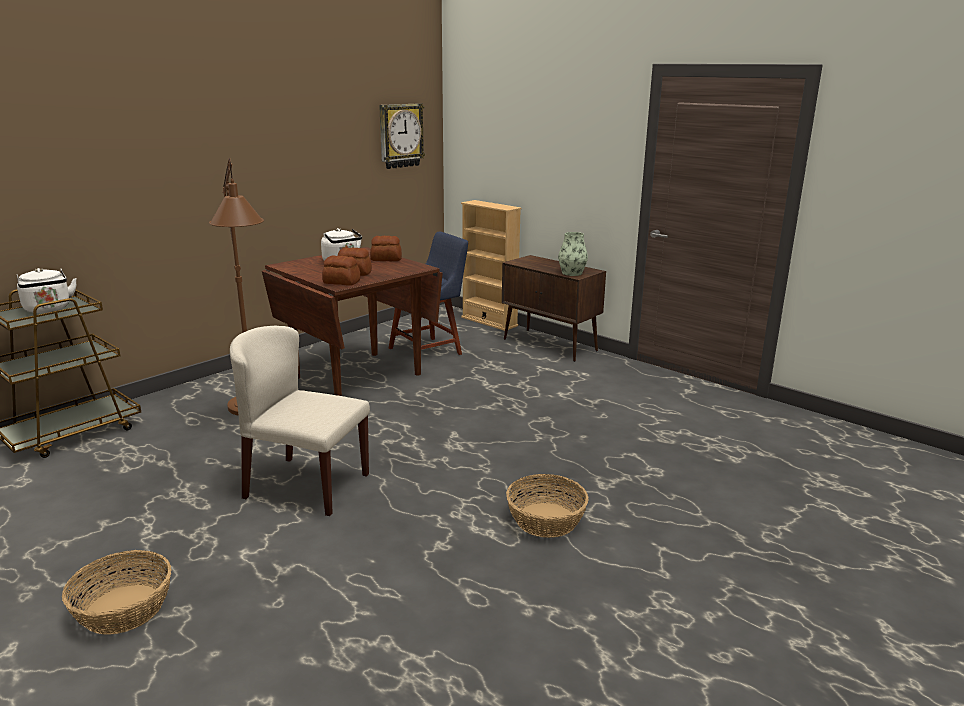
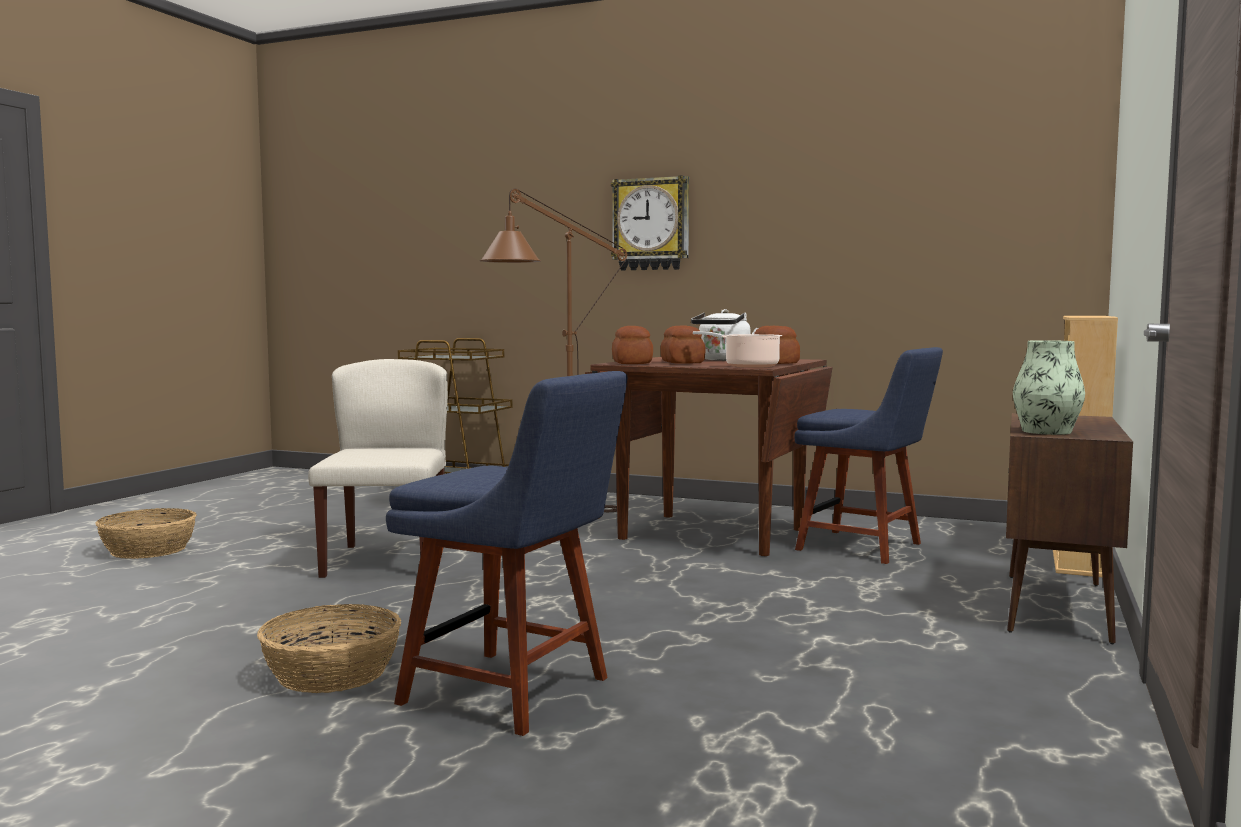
camera: 70 degrees right, 15 degrees down
(48, 309) = (456, 356): white kettle -> none
(400, 135) = (997, 204): wall clock -> wall clock (651, 224)
(408, 267) = (748, 366): none -> cooking pot
(597, 472) = (514, 692): none -> blue chair

